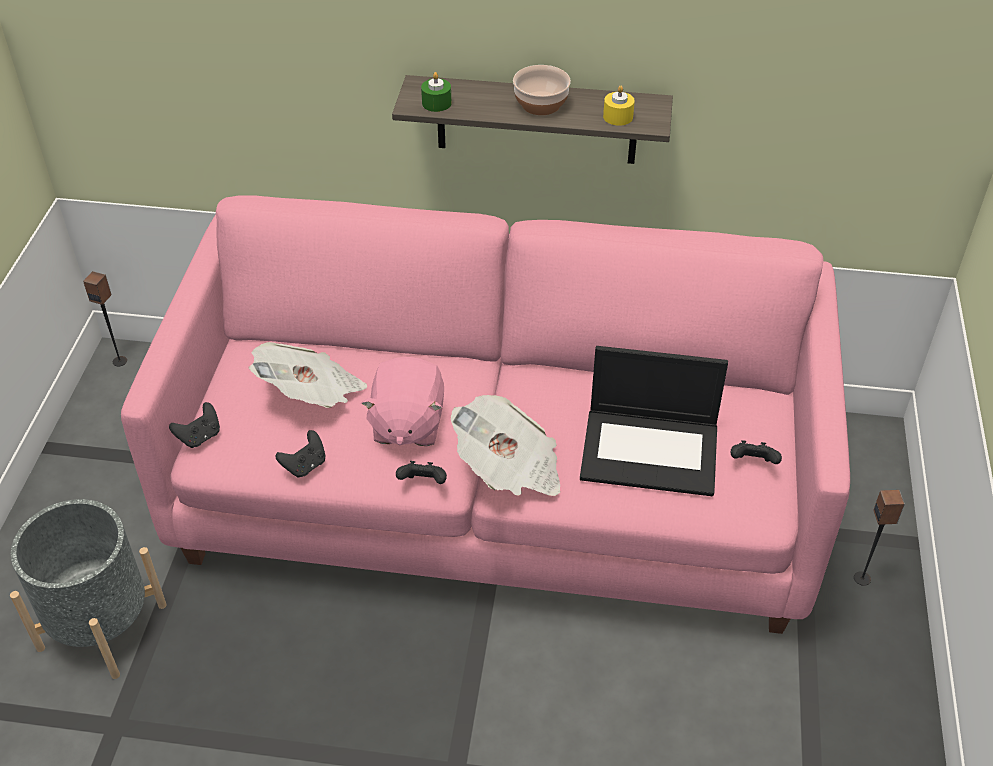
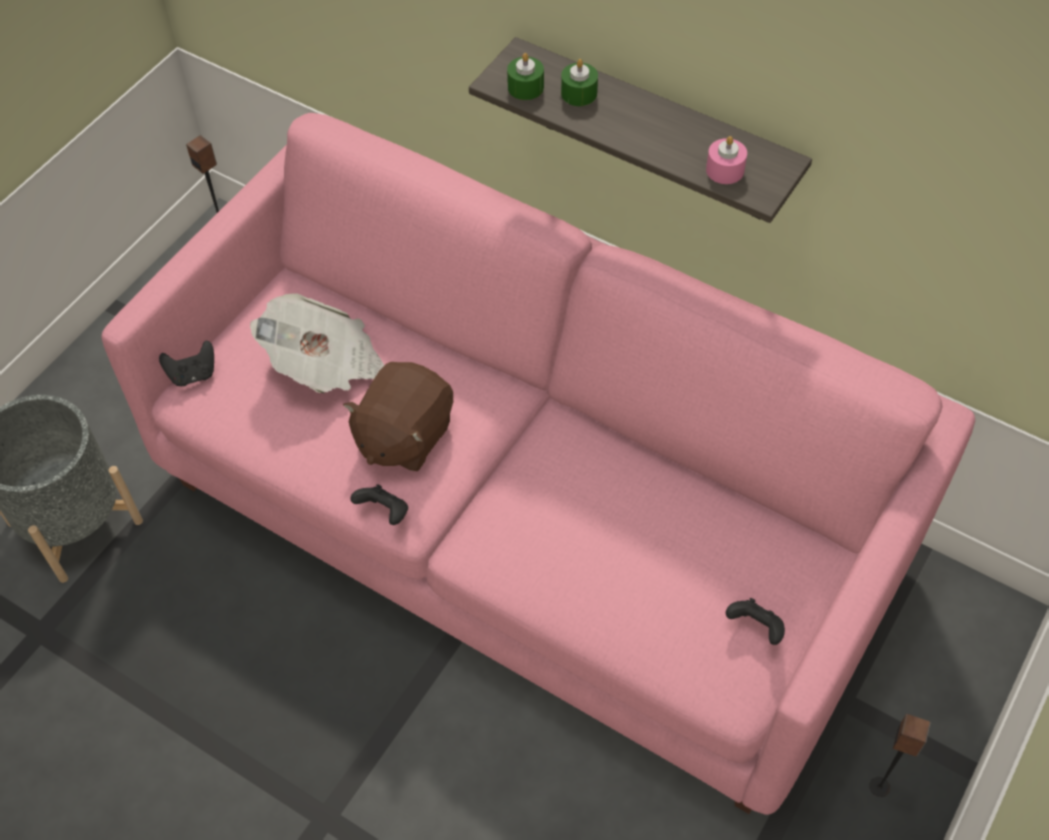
camera: 25 degrees right, 10 degrees up
(305, 465) = (277, 446): black game controller -> none
(406, 424) = (403, 436): pink plush toy -> brown plush toy
(479, 97) = (579, 93): none -> green candle
(509, 468) = (481, 530): newspaper -> none
(541, 104) = (644, 125): bowl -> none
(618, 117) = (725, 170): yellow candle -> pink candle
(651, 451) = (647, 568): laptop -> none

